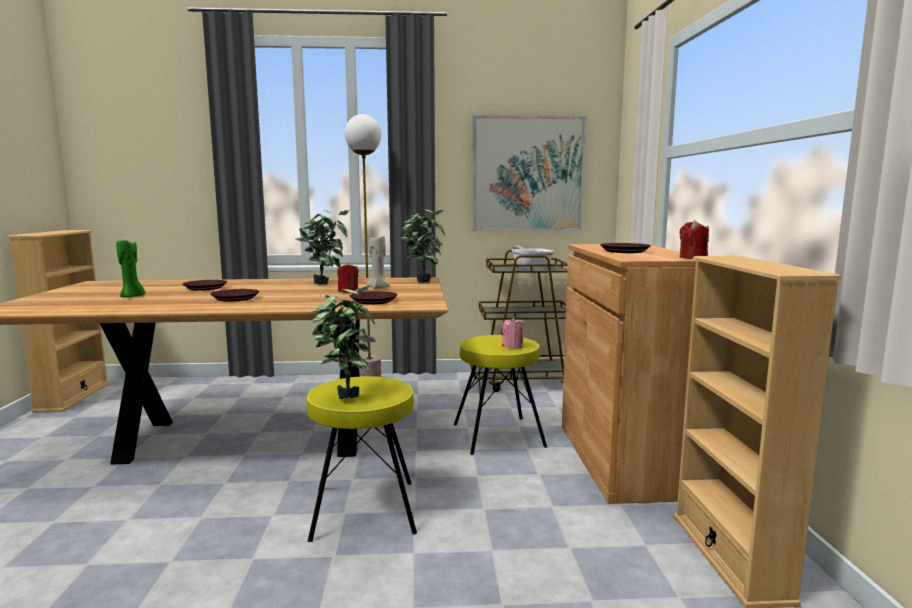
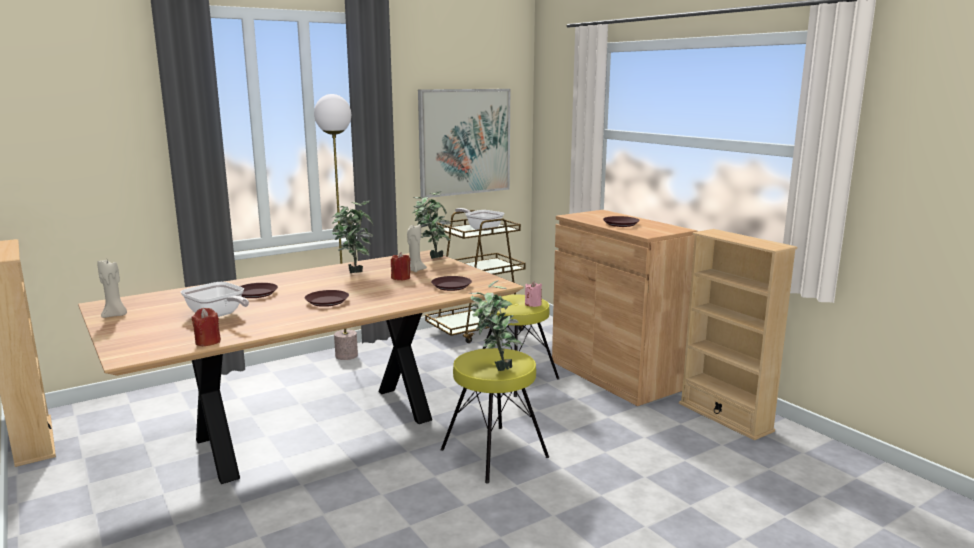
camera: 30 degrees left, 5 degrees up
(78, 289) = (115, 315): none -> beige candle
(132, 296) = (218, 315): green candle -> frying pan
(692, 257) = (677, 229): red candle -> red candle (208, 342)

